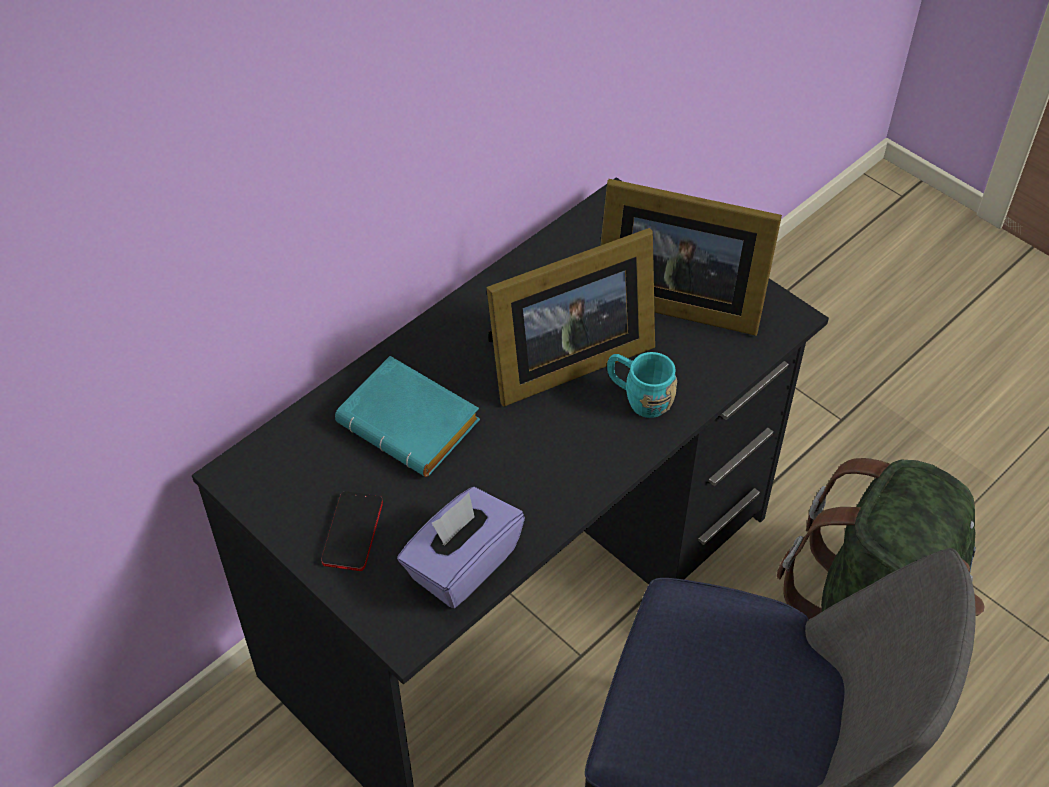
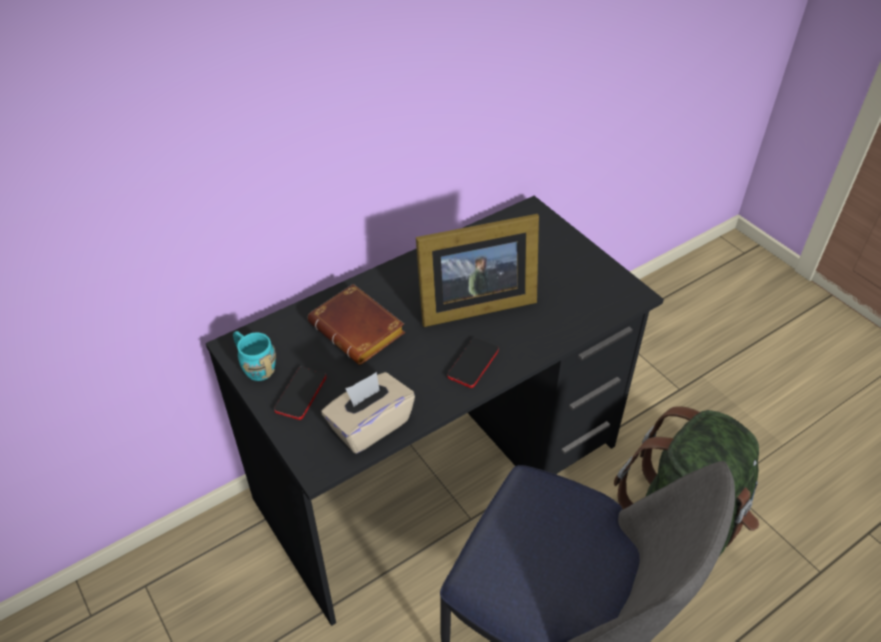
camera: 10 degrees right, 5 degrees down
(414, 424) = (360, 330): turquoise book -> brown book
(462, 564) = (369, 425): purple tissue box -> beige tissue box
(585, 452) = (473, 363): none -> phone
(639, 398) = (518, 334): turquoise mug -> turquoise mug (255, 366)
(674, 299) = (557, 274): picture frame -> none

